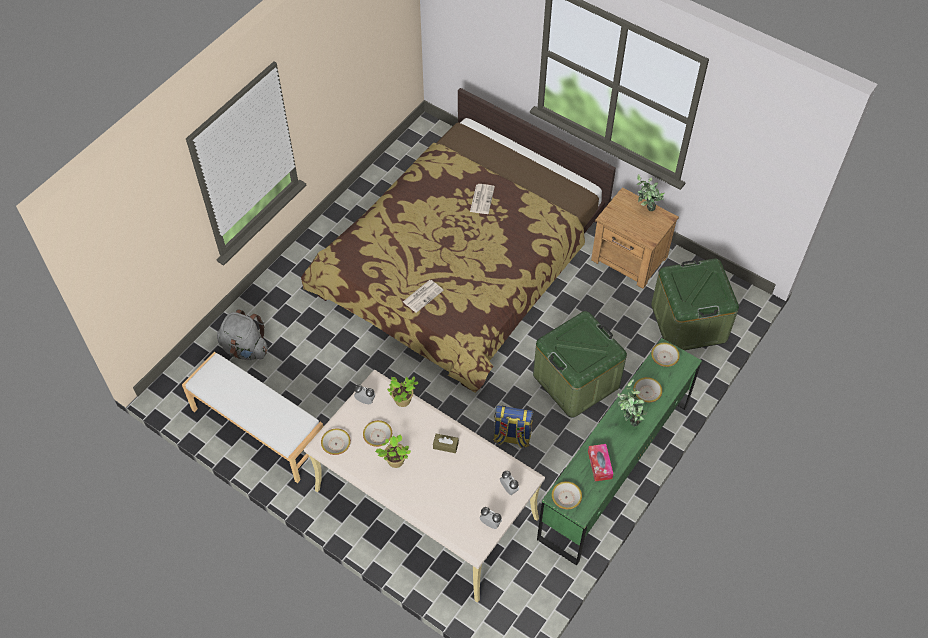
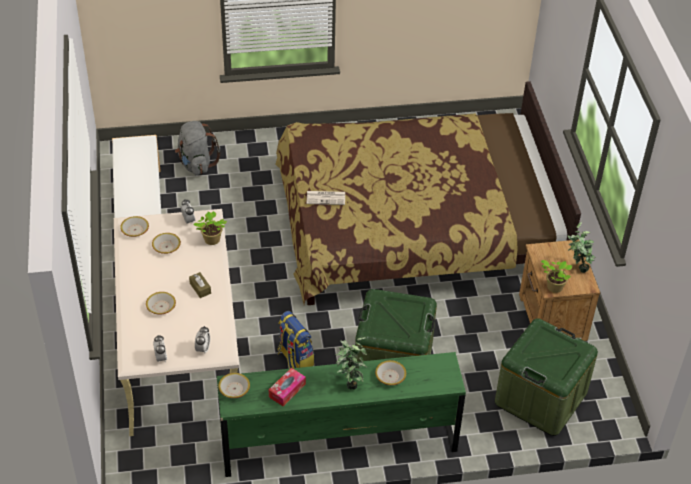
camera: 45 degrees right, 10 degrees down
(395, 461) = (155, 270): potted plant -> potted plant (553, 287)
(482, 199) = (456, 170): newspaper -> none
(664, 357) = (438, 365): bowl -> bowl (161, 306)

